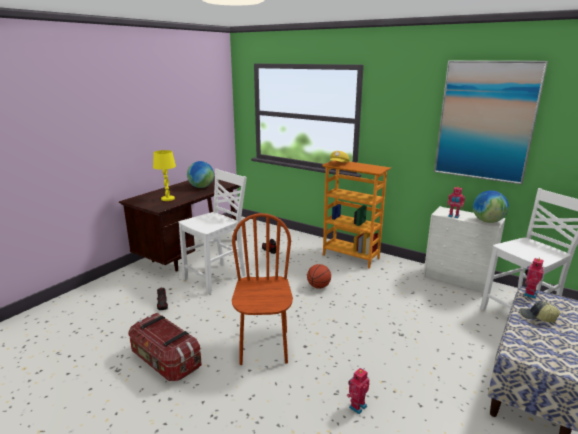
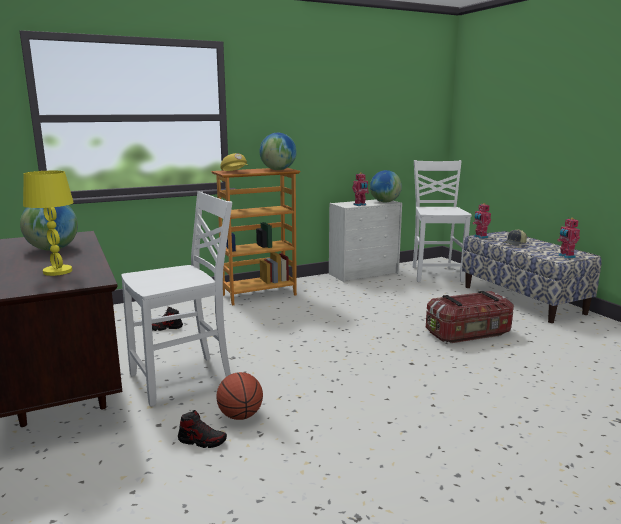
camera: 60 degrees left, 5 degrees down
(165, 361) = (368, 464): storage box -> storage box (469, 334)
(217, 277) = (183, 379): white chair -> white chair turned 75 degrees clockwise
(263, 347) = (394, 386): brown chair -> none
(318, 286) = (300, 326): basketball -> basketball (240, 416)
(356, 406) = (522, 365): toy robot -> toy robot (566, 256)
(370, 169) = (278, 170): none -> globe
(485, 121) = (358, 105): picture -> none

